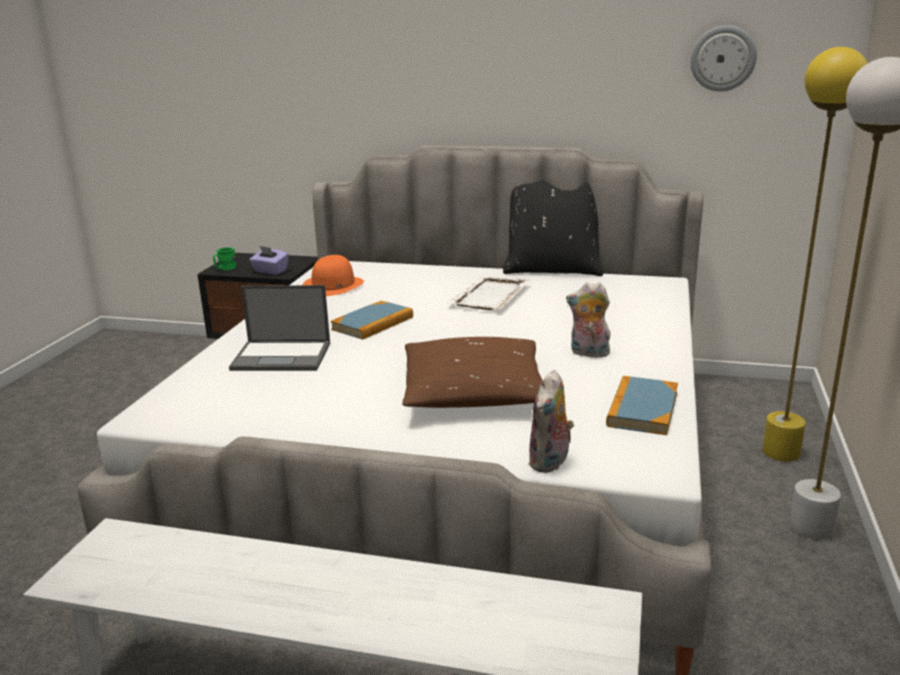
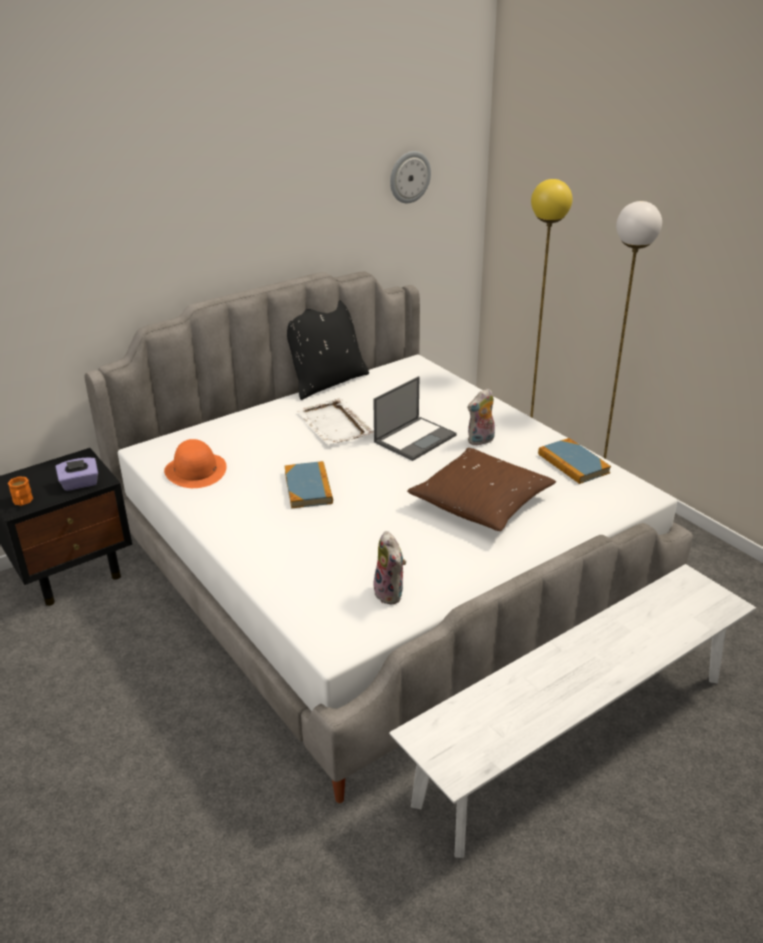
camera: 50 degrees left, 10 degrees up
(225, 268) = (22, 502): green mug -> orange mug
(283, 356) = (310, 547): laptop -> laptop (415, 438)
(550, 462) = (598, 520): plush toy -> plush toy (391, 593)

